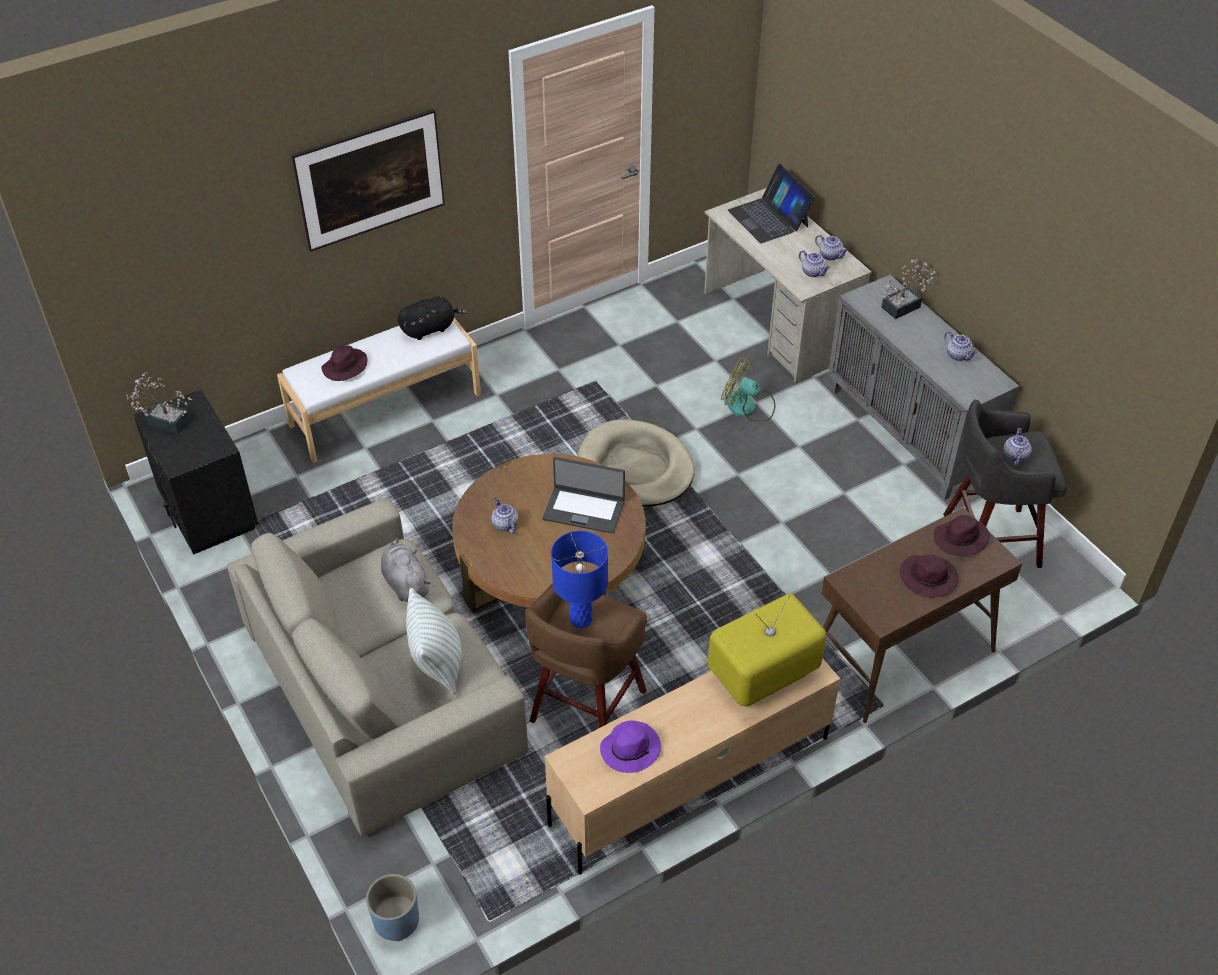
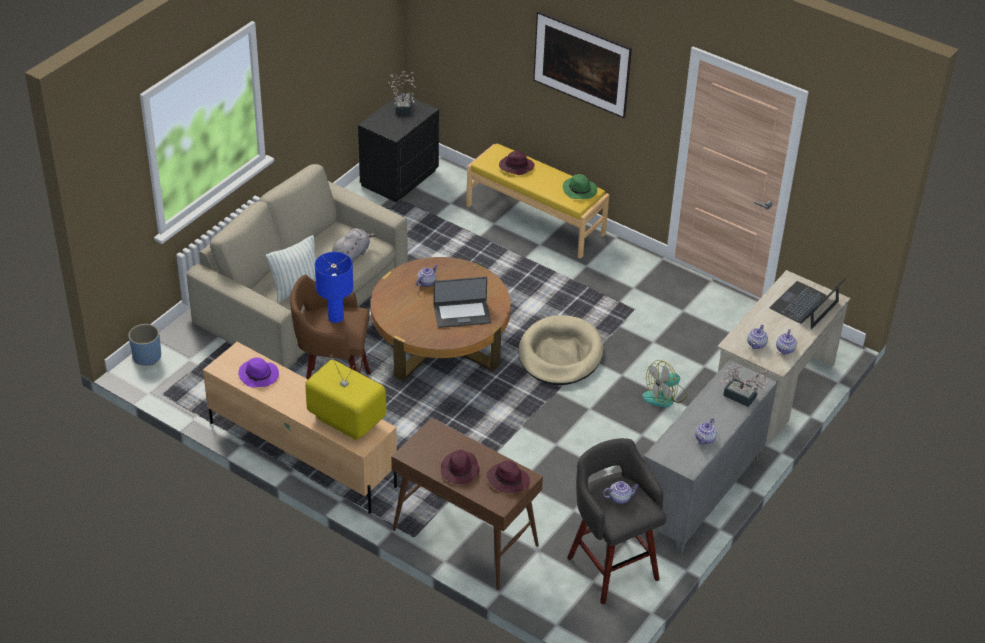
camera: 65 degrees right, 5 degrees down
(385, 409) = (536, 219): white bench -> yellow bench
(430, 328) = (580, 190): black plush toy -> green hat
(584, 509) = (462, 314): laptop -> laptop turned 90 degrees counterclockwise
(747, 407) = (665, 396): fan -> fan turned 120 degrees counterclockwise

